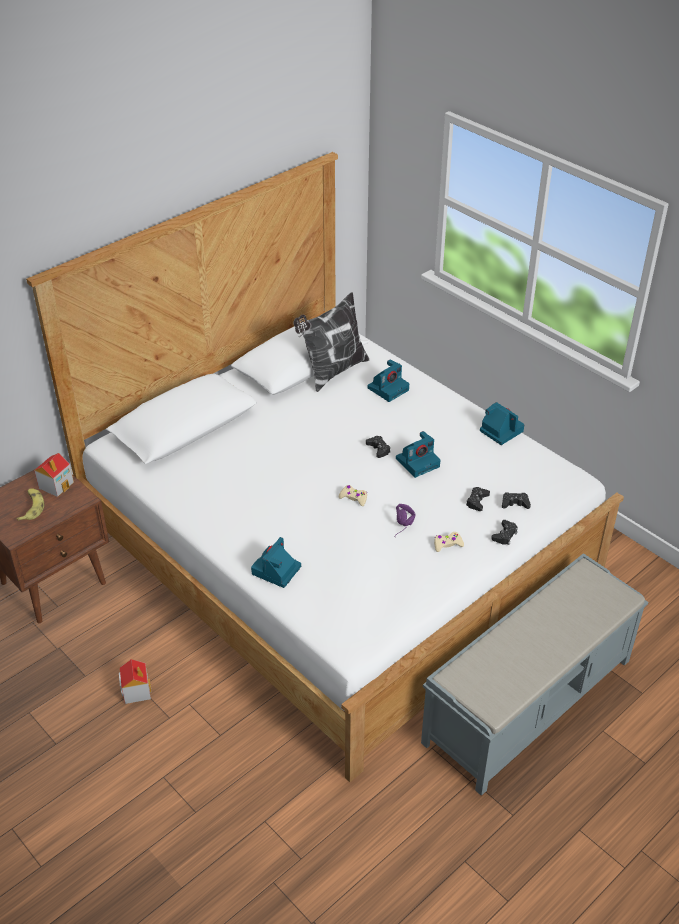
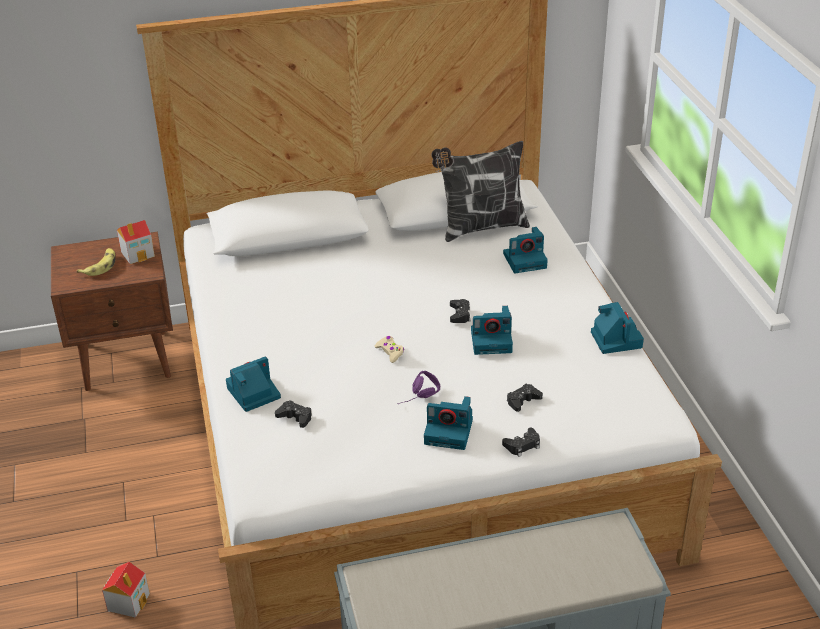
camera: 30 degrees right, 5 degrees down
(136, 690) = (117, 483): toy house -> toy house (129, 601)
(447, 544) = (450, 432): beige game controller -> camera
(515, 503) = (563, 417): black game controller -> black game controller (295, 417)

